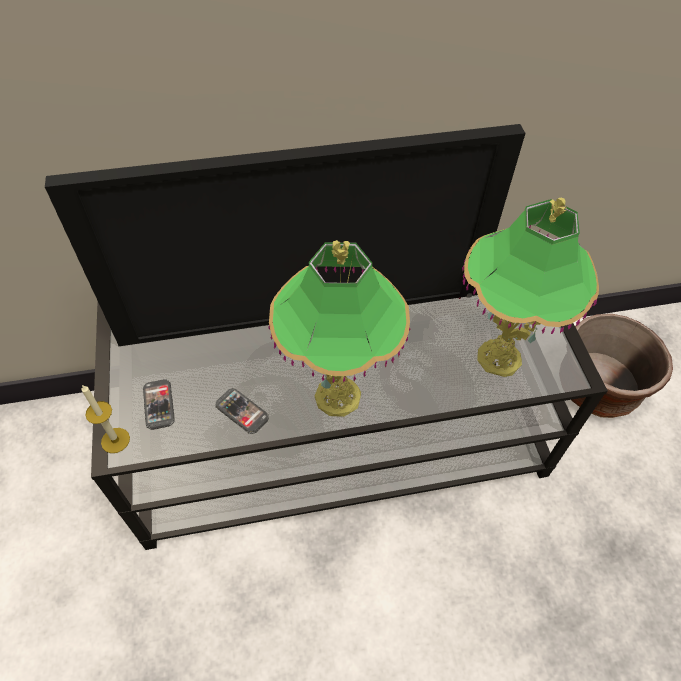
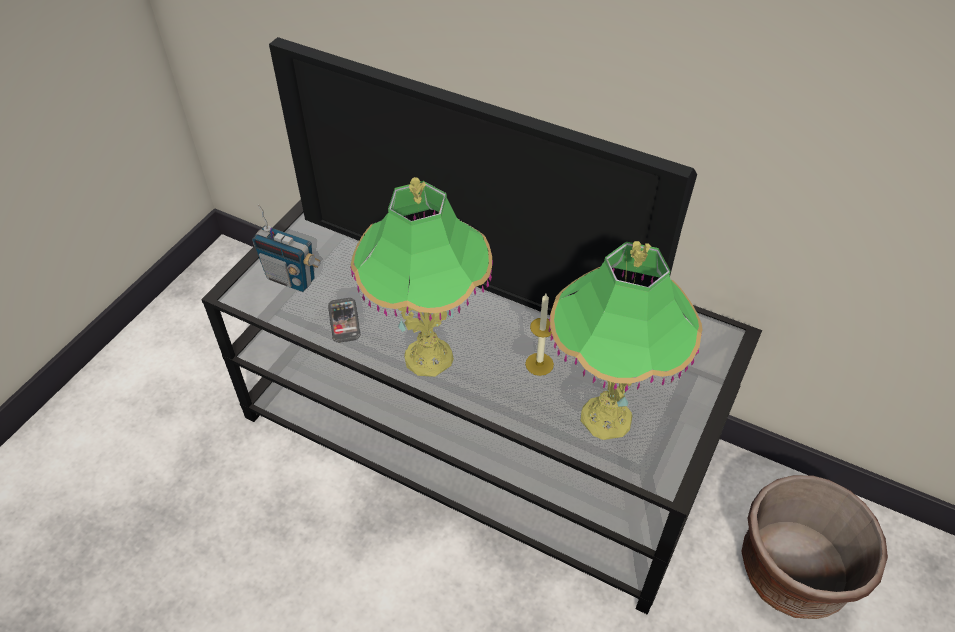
camera: 40 degrees right, 5 degrees down
(115, 440) = (239, 284): candle -> candle (539, 364)
(159, 405) = (291, 279): phone -> radio

